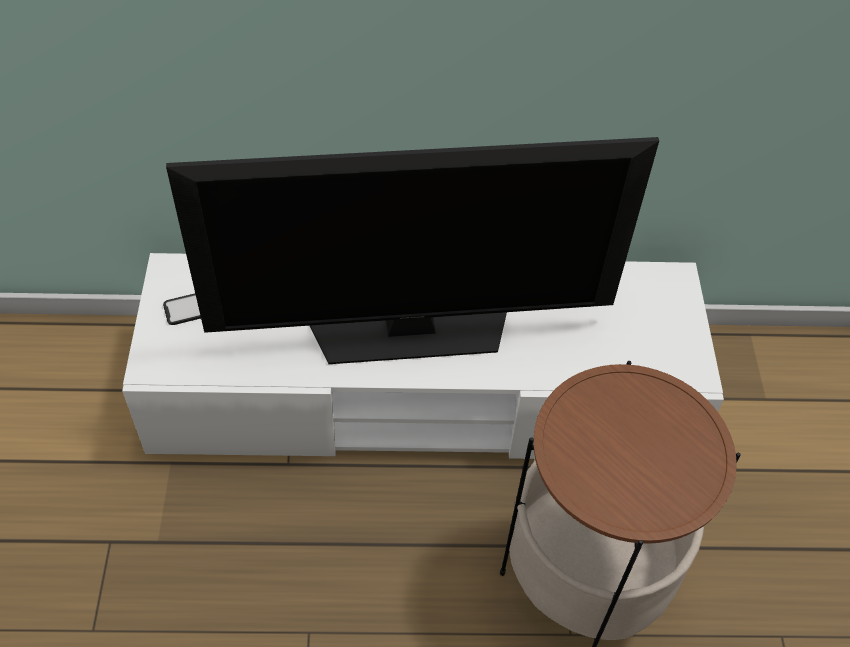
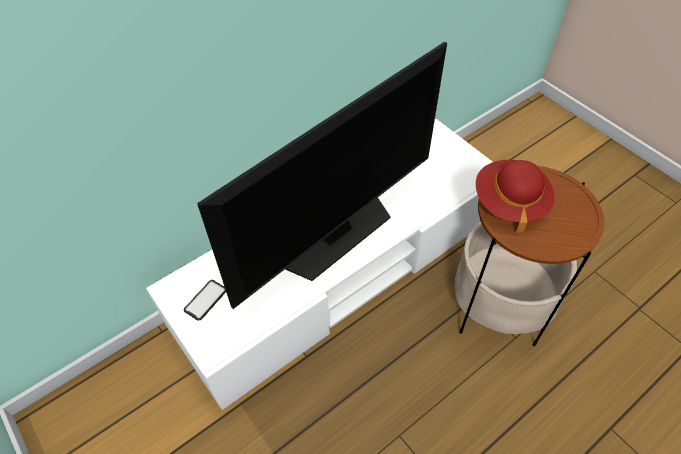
camera: 35 degrees left, 0 degrees up
(602, 410) = (509, 202): none -> red hat

